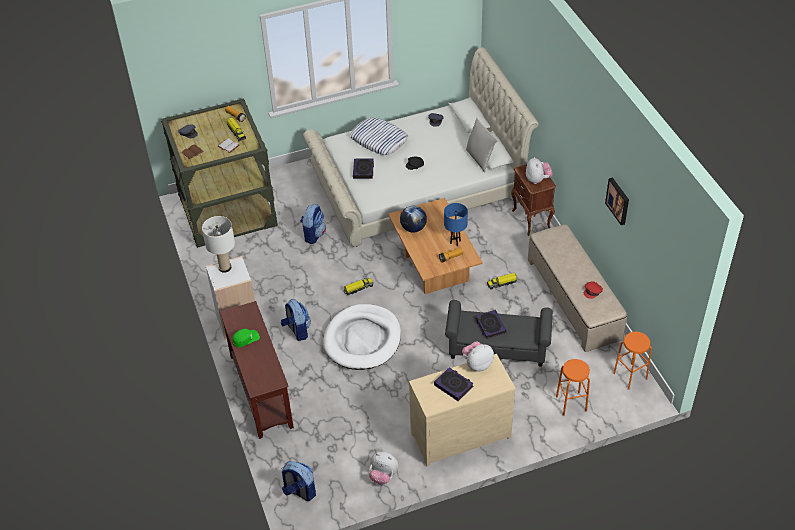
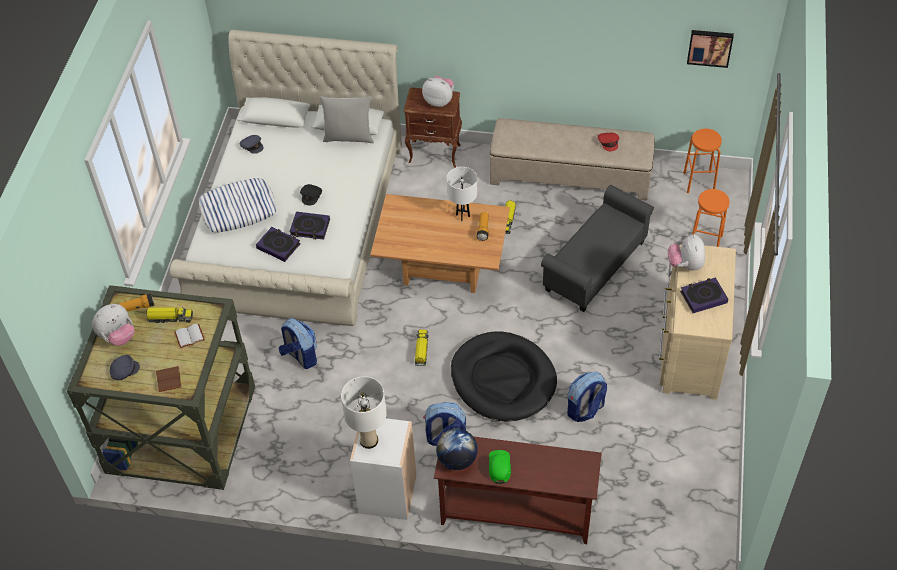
camera: 60 degrees left, 5 degrees up
(299, 491) = (686, 533): backpack -> backpack (585, 409)
(362, 339) = (503, 379): white dog bed -> black dog bed
(383, 475) = (708, 444): plush toy -> plush toy (118, 336)
(413, 228) = (413, 242): globe -> globe (457, 460)
(455, 242) = (463, 215): blue table lamp -> white table lamp
(490, 326) = (590, 247): book -> book (310, 228)
(618, 200) = (600, 29): picture -> picture (710, 47)

